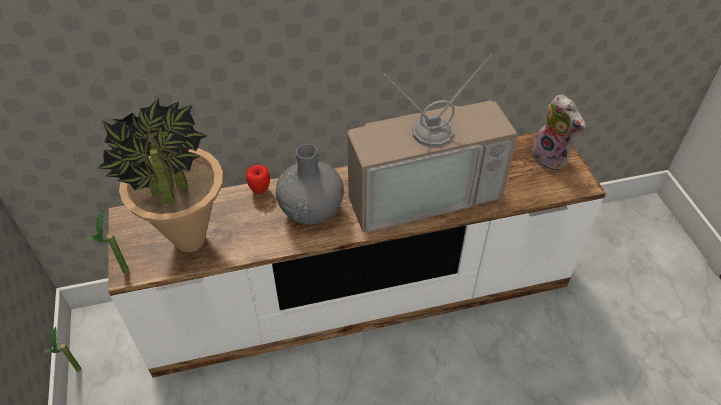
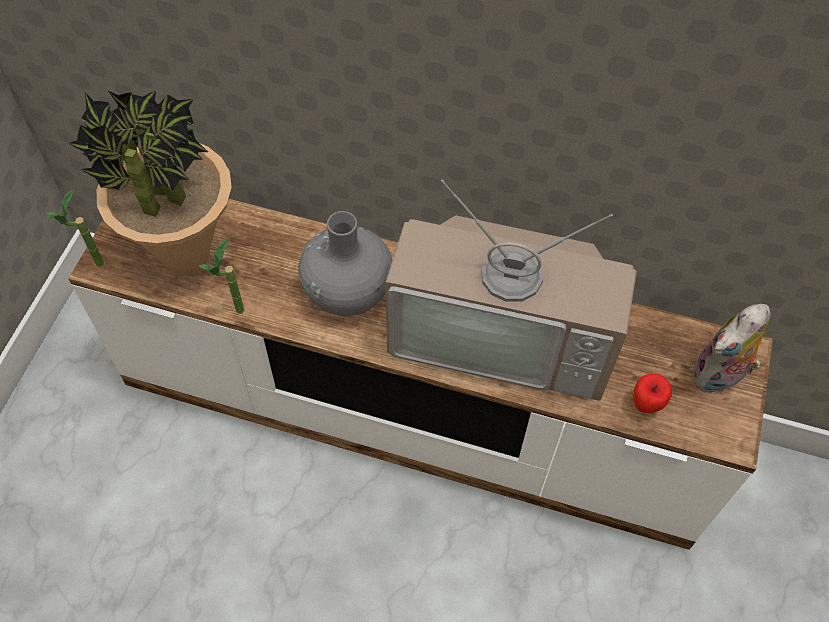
camera: 30 degrees right, 10 degrees up
(76, 374) = (55, 338): potted plant -> potted plant (234, 316)
(260, 190) = (307, 233): apple -> apple (645, 405)
(551, 158) = (718, 377): plush toy -> plush toy turned 60 degrees clockwise

